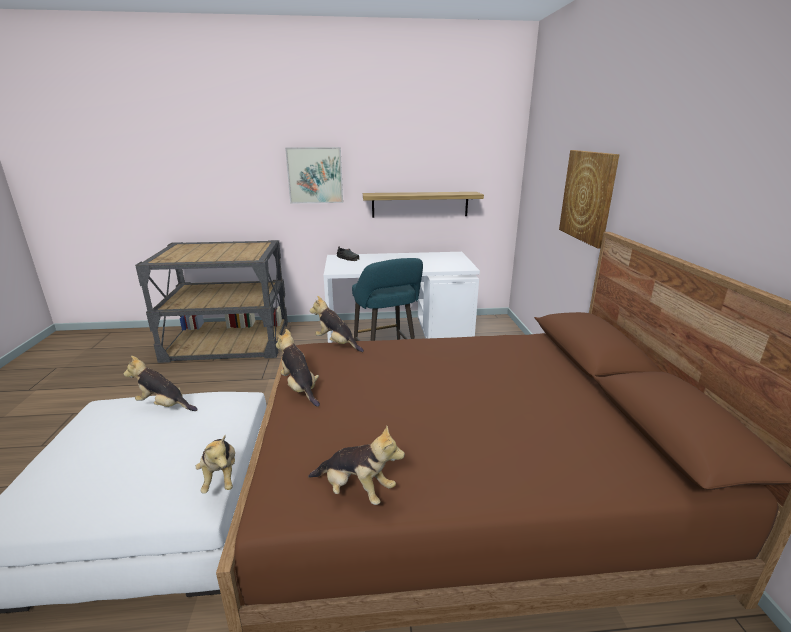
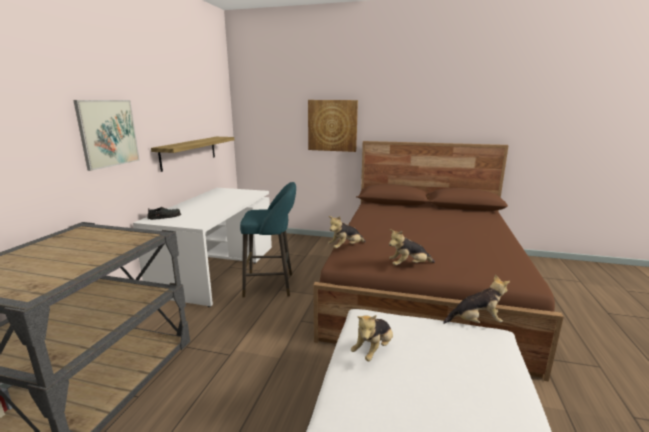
camera: 70 degrees left, 5 degrees down
(356, 490) = (514, 261): plush toy -> none

